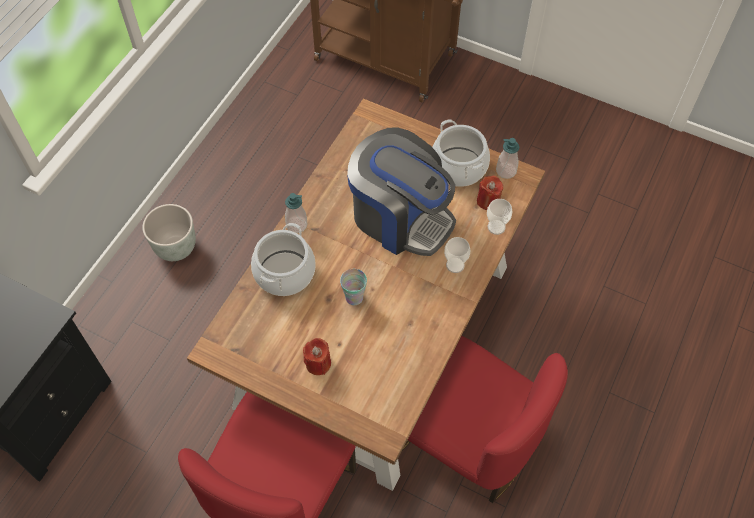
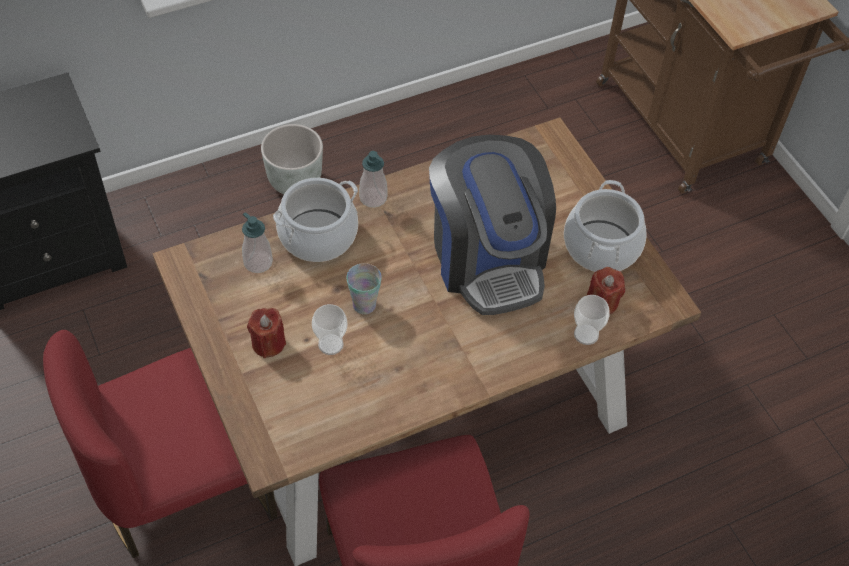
camera: 35 degrees right, 5 degrees down
(455, 265) = (502, 343): cup -> cup (330, 344)
(506, 171) = (653, 284): soap dispenser -> soap dispenser (258, 262)

